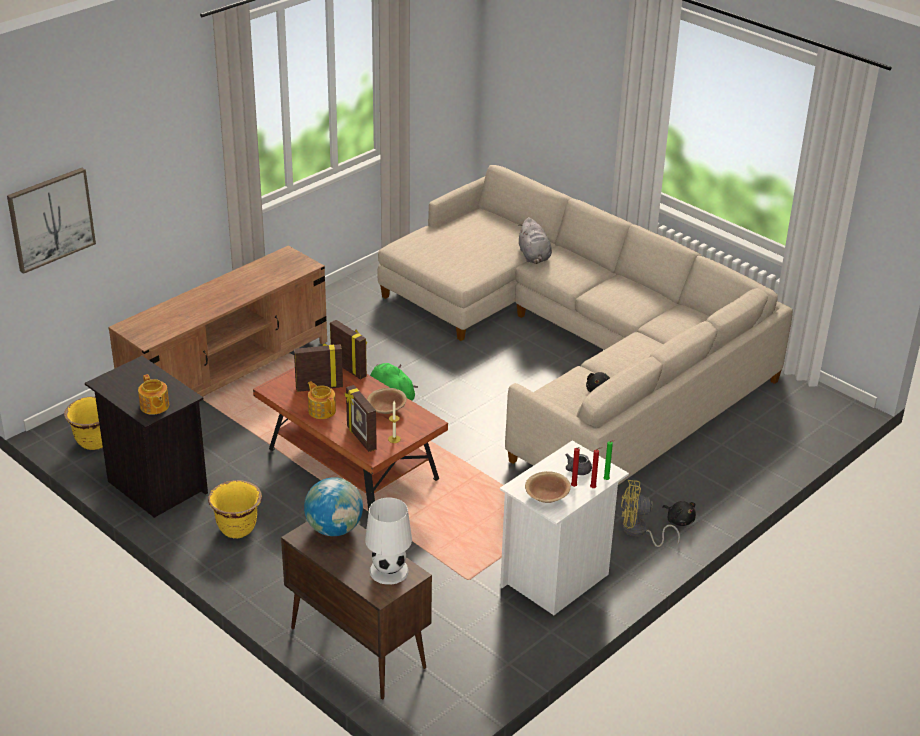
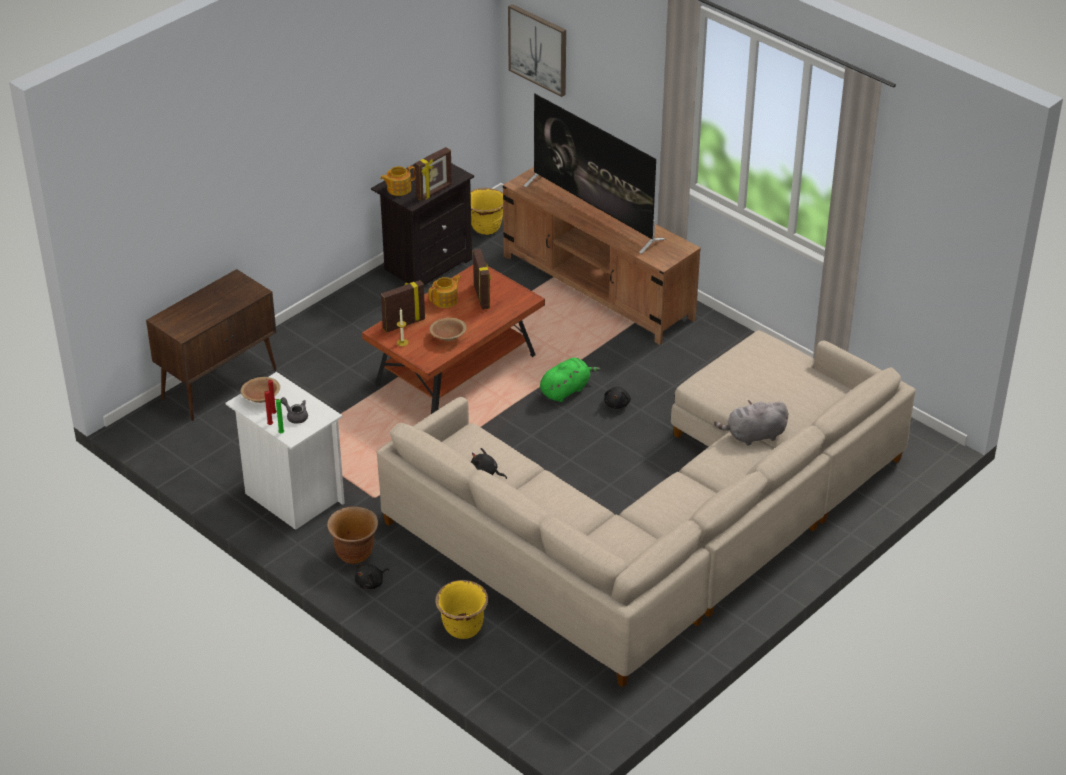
camera: 90 degrees right, 5 degrees up
(214, 297) = (594, 212): none -> television
(237, 529) = (368, 313): yellow planter -> yellow planter (463, 629)
(334, 529) = (242, 293): globe -> none
(349, 368) = (513, 312): picture frame -> picture frame (434, 192)
(388, 571) = (188, 322): white table lamp -> none
(414, 369) = (617, 404): none -> black plush toy
(639, 532) = (354, 553): yellow fan -> brown planter

